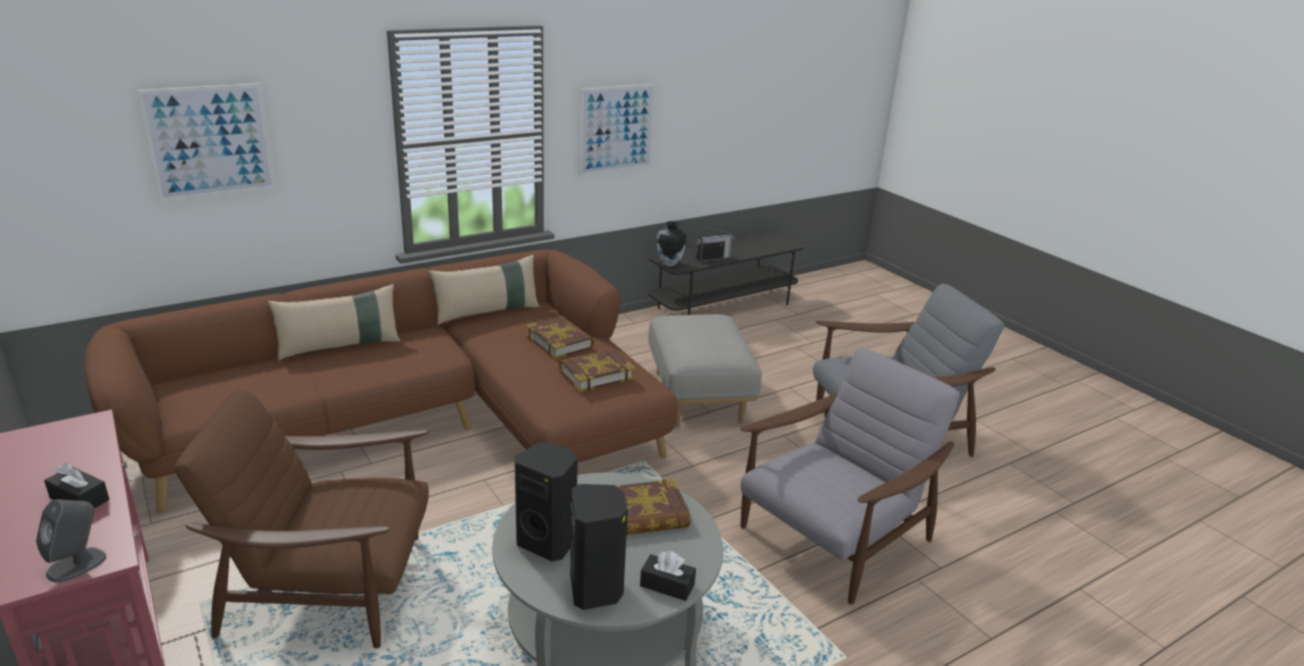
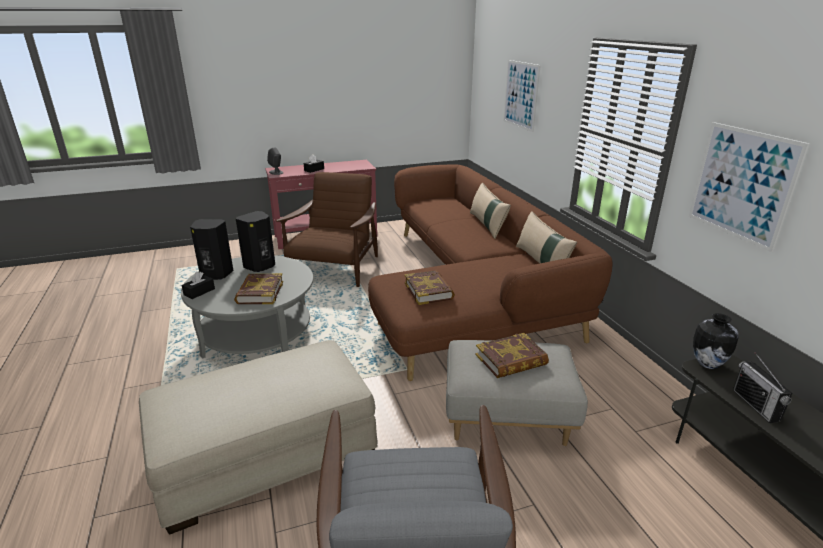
camera: 105 degrees right, 0 degrees up
(559, 342) = (483, 281): book -> book (511, 360)
(833, 537) = (265, 454): grey armchair -> beige ottoman

